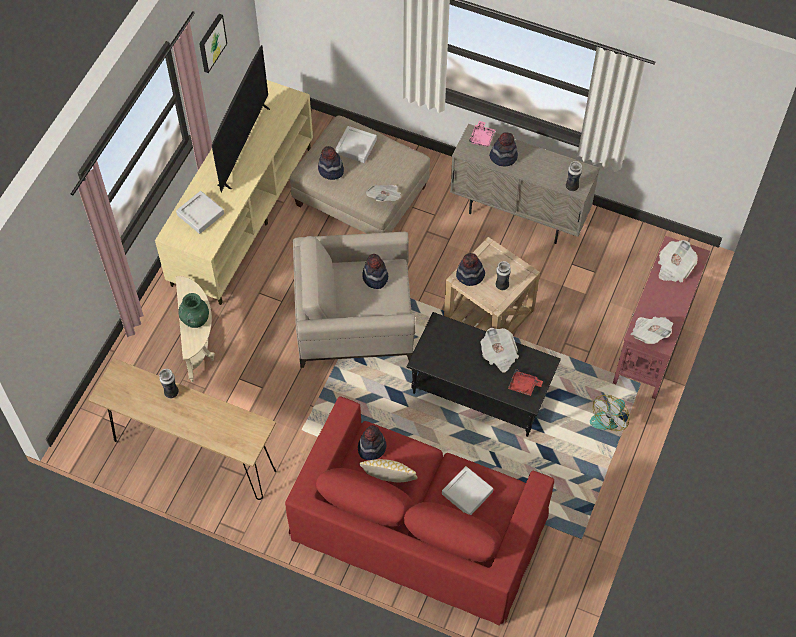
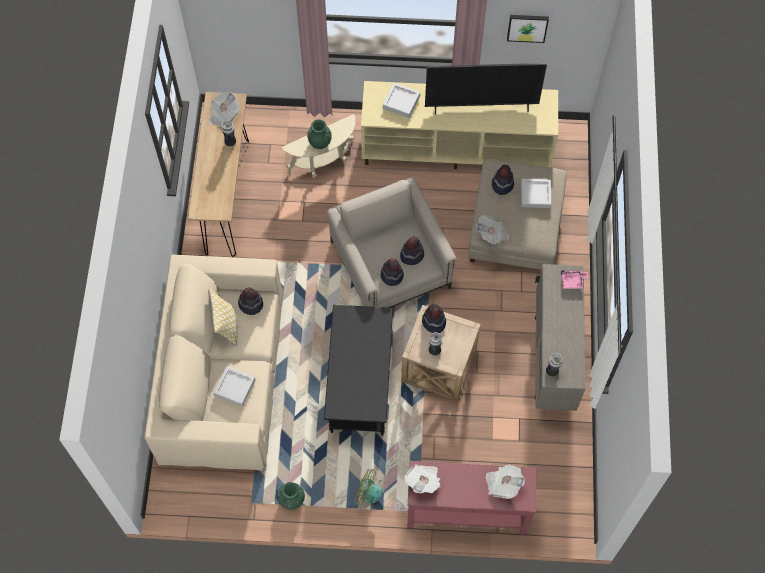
camera: 70 degrees right, 5 degrees up
(418, 526) = (221, 374): red sofa -> beige sofa
(499, 355) = (370, 371): newspaper -> newspaper (223, 115)
(503, 156) = (559, 305): hat -> hat (392, 275)
(523, 386) = (347, 400): red tray -> none
(590, 497) = (292, 499): none -> green vase

